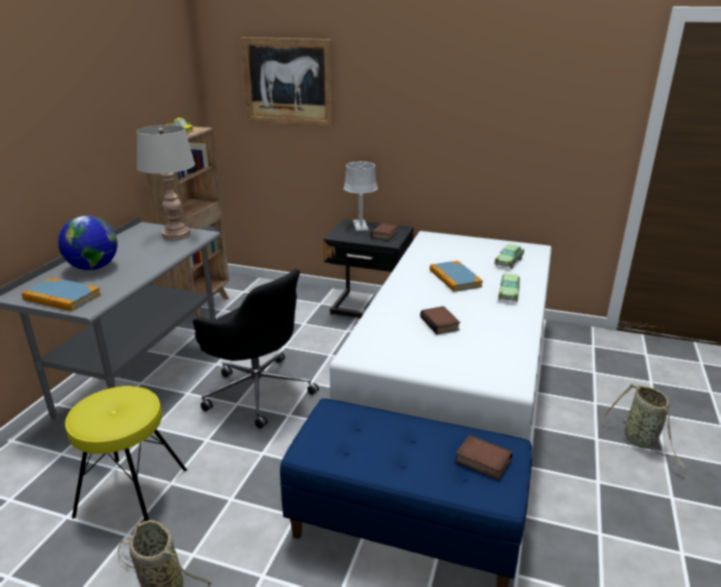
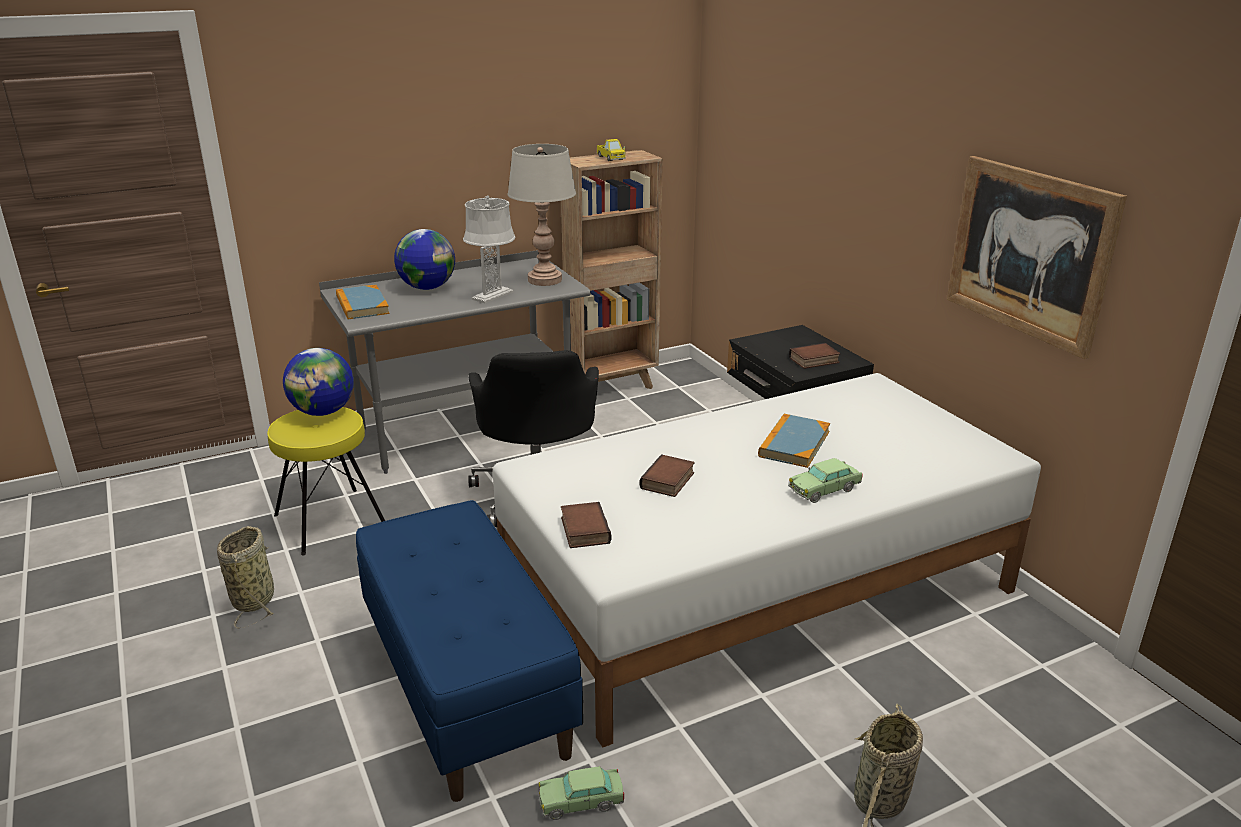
camera: 45 degrees right, 0 degrees up
(105, 398) = (323, 412): none -> globe
(288, 82) = (772, 111): picture -> picture (1029, 253)
(360, 226) = (804, 339): grey table lamp -> grey table lamp (493, 295)
(481, 461) = (495, 632): book -> book (583, 530)
(509, 262) = (915, 456): toy car -> toy car (581, 801)

